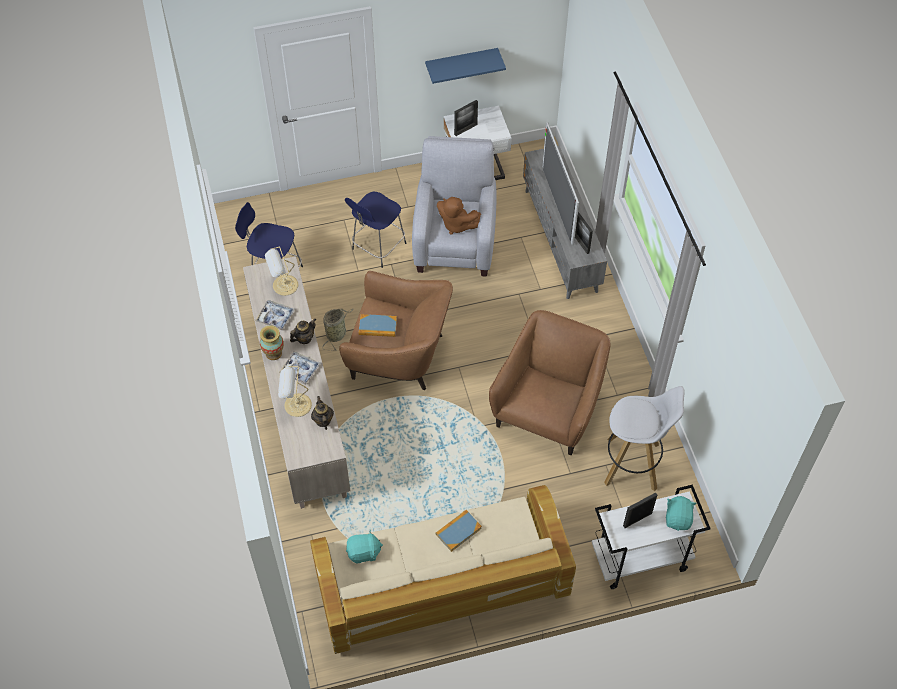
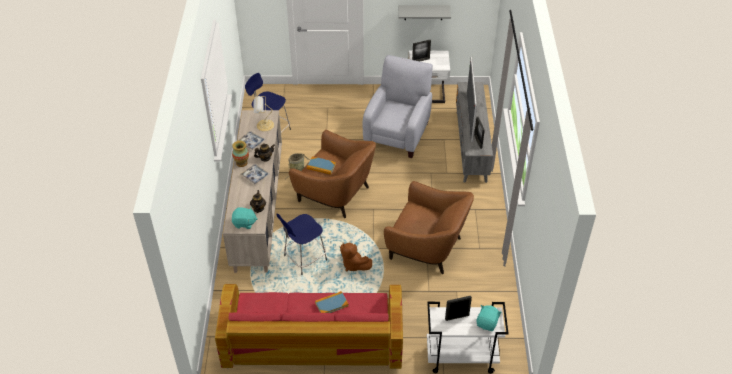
camera: 15 degrees right, 10 degrees down
(296, 405) = (244, 196): table lamp -> none
(364, 552) = (261, 303): turquoise plush toy -> turquoise plush toy (244, 223)
(377, 247) = (344, 127): blue stool -> blue stool (304, 259)
(440, 581) = (312, 339): beige sofa -> red sofa
(457, 224) = (396, 116): brown plush toy -> brown plush toy (353, 265)
(461, 63) = (423, 12): blue shelf -> grey shelf
(548, 409) = (427, 247): brown armchair -> brown armchair turned 75 degrees clockwise
(633, 464) = (476, 295): white stool -> none

